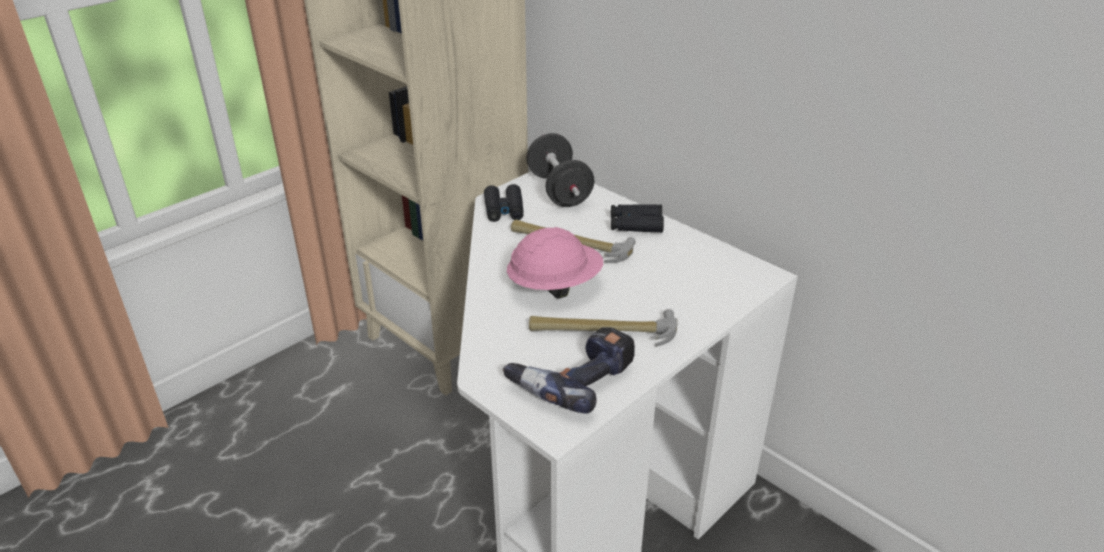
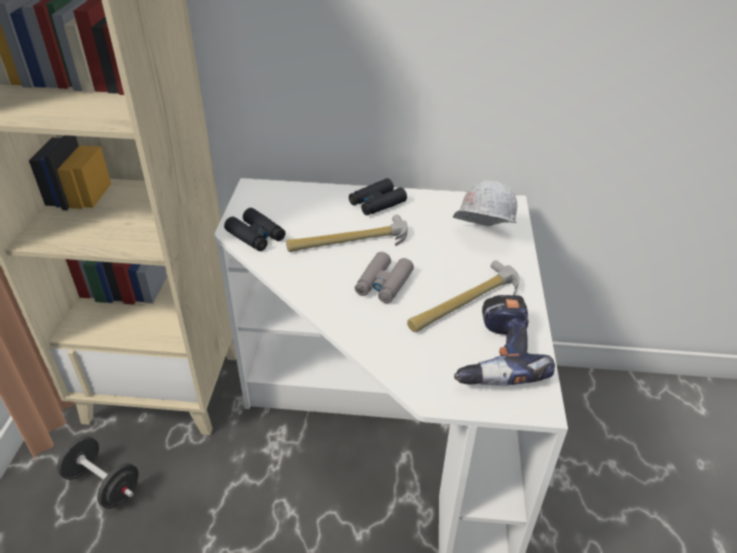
camera: 40 degrees left, 5 degrees up
(555, 286) = (383, 284): pink hard hat -> grey binoculars
(559, 190) = (281, 199): black dumbbell -> black dumbbell (103, 484)
(692, 290) = (480, 238): none -> white hard hat

